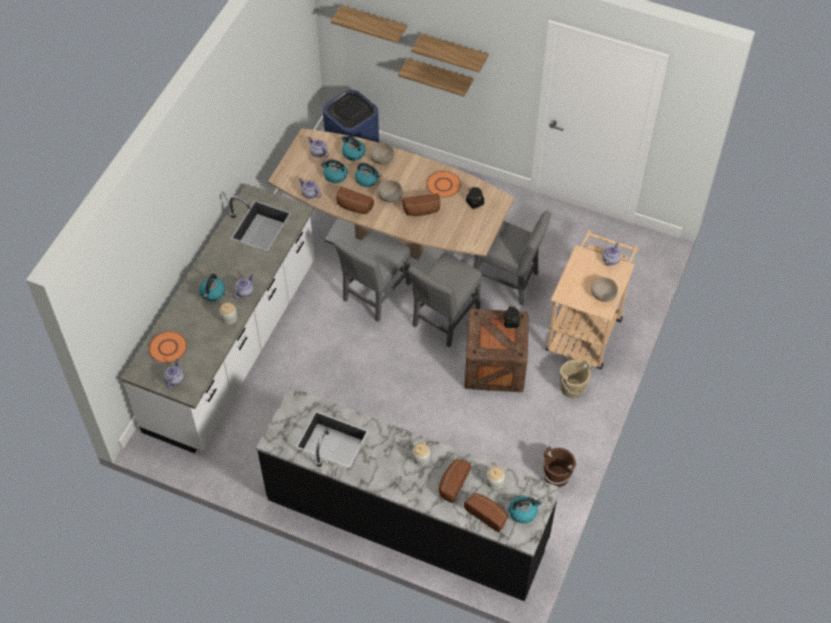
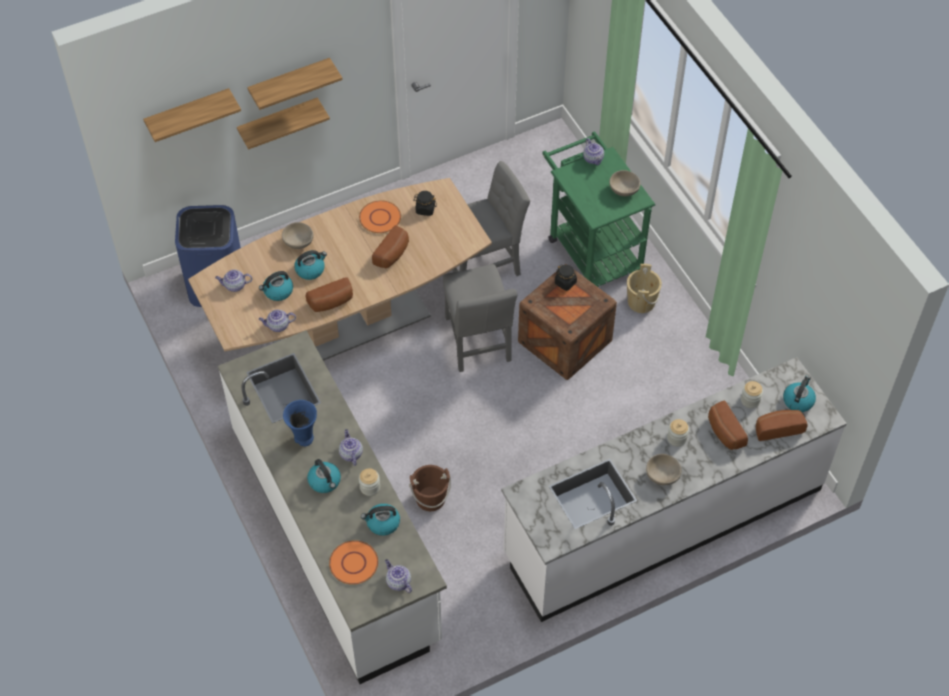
camera: 50 degrees left, 0 degrees up
(233, 261) = (304, 439): none -> blue vase
(353, 153) = (266, 259): kettle -> kettle (382, 523)
(375, 294) = (395, 377): grey chair -> none
(389, 196) = (349, 267): beige bowl -> beige bowl (662, 476)
(407, 519) = (663, 521): black counter -> white counter
(556, 475) = (718, 377): brown bucket -> brown bucket (430, 498)
(586, 328) = (590, 248): beige cart -> green cart

